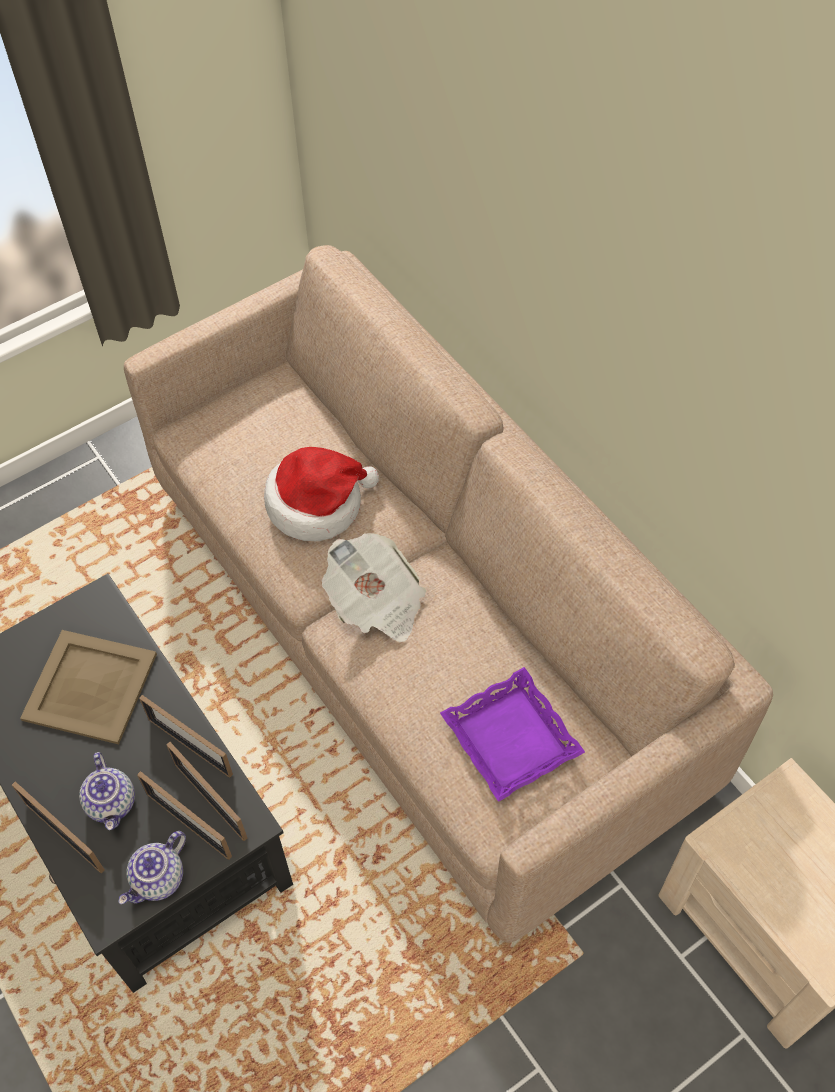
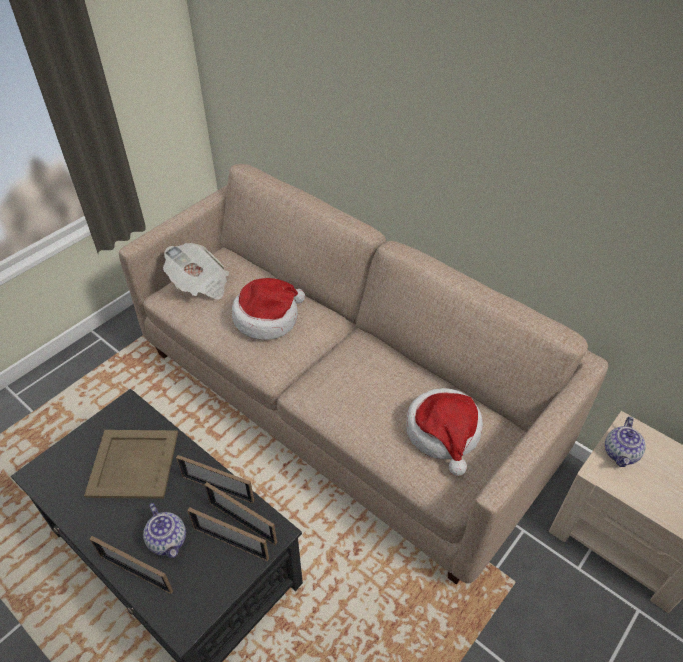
camera: 15 degrees left, 10 degrees down
(159, 879) = (217, 588): teapot -> teapot (621, 453)
(376, 603) = (325, 369): newspaper -> newspaper (200, 284)
(512, 738) = (444, 433): purple tray -> hat

